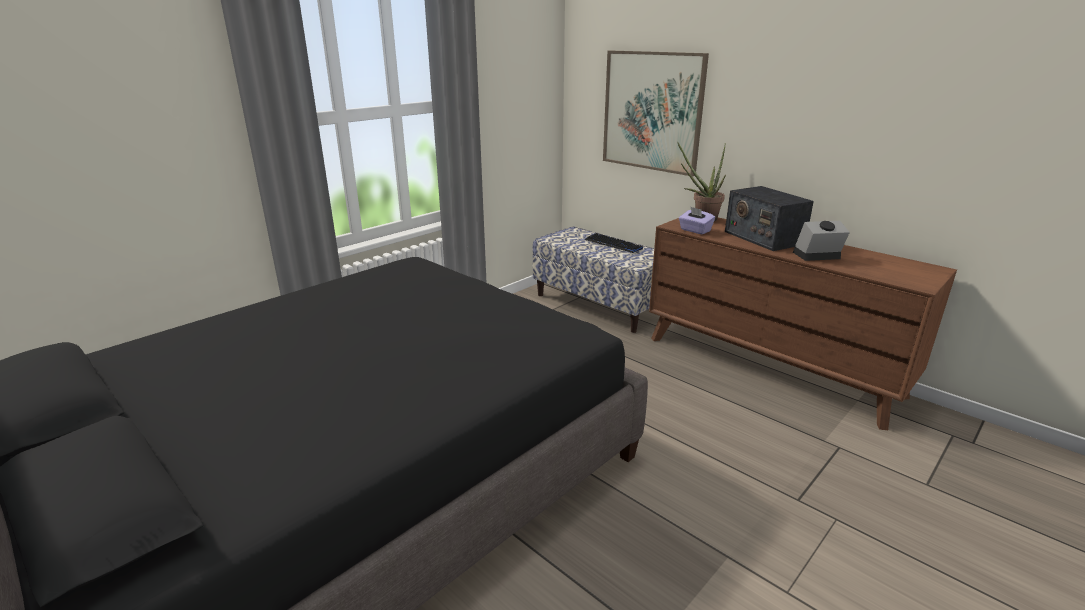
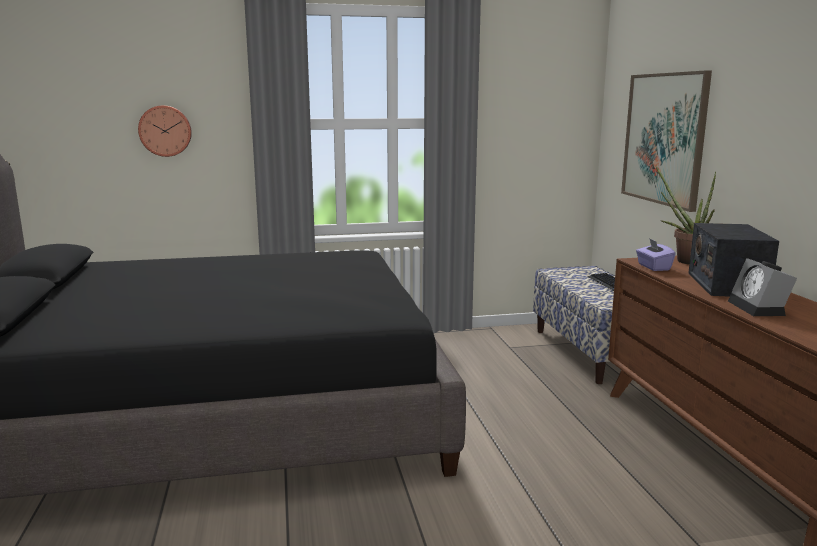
camera: 35 degrees right, 10 degrees down
(115, 148) = (165, 131): none -> wall clock
(816, 256) = (759, 308): alarm clock -> alarm clock turned 120 degrees counterclockwise

